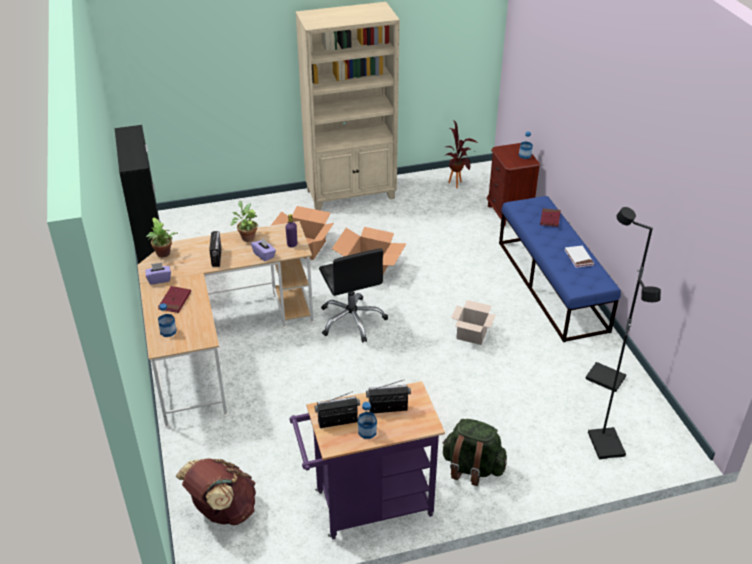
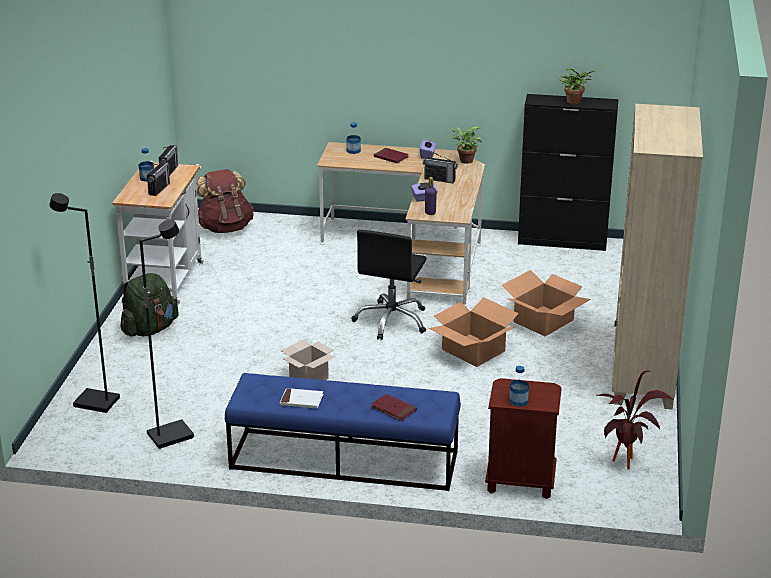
camera: 115 degrees right, 10 degrees down
(247, 237) = (461, 196): potted plant -> potted plant (575, 101)
(352, 320) = (392, 321): black office chair -> black office chair turned 75 degrees counterclockwise
(366, 506) = (166, 278): purple cart -> white cart

